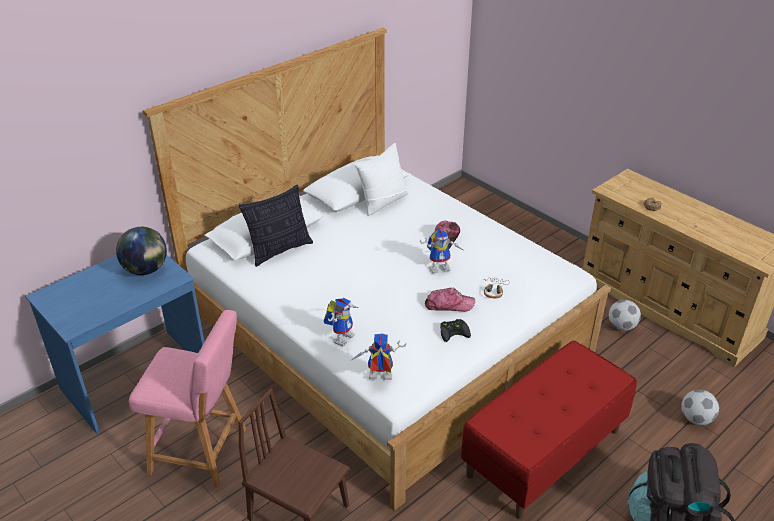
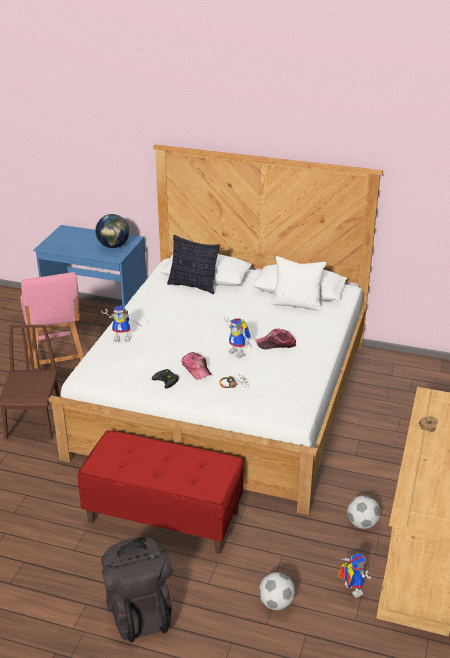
camera: 60 degrees right, 5 degrees down
(378, 379) = (91, 364): toy robot -> toy robot (350, 589)

